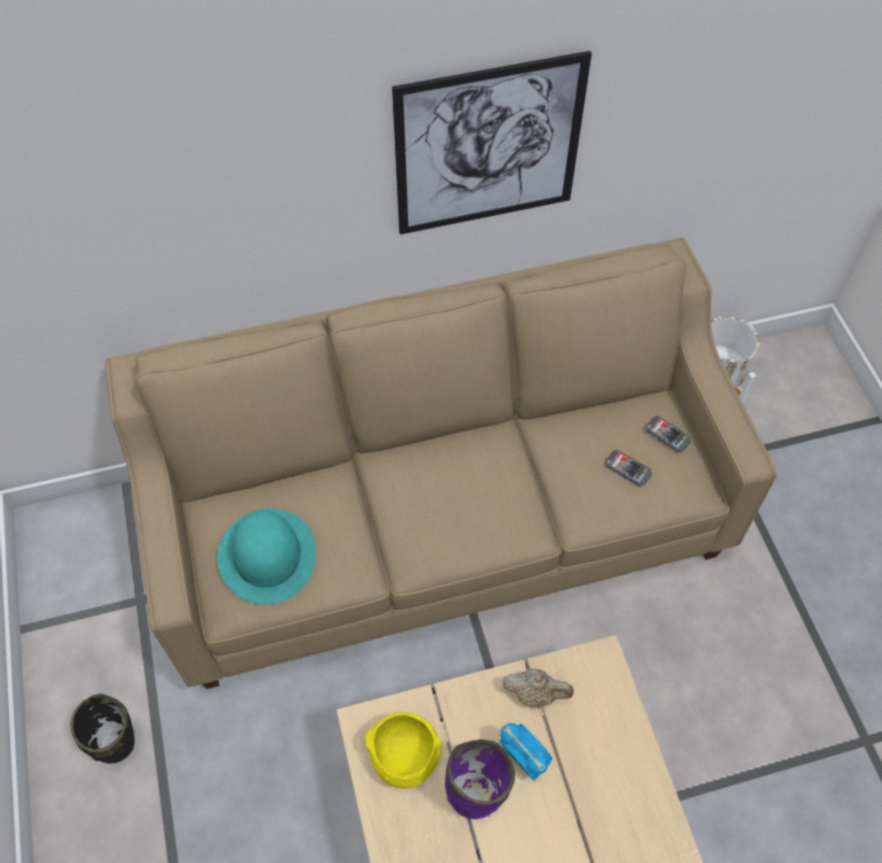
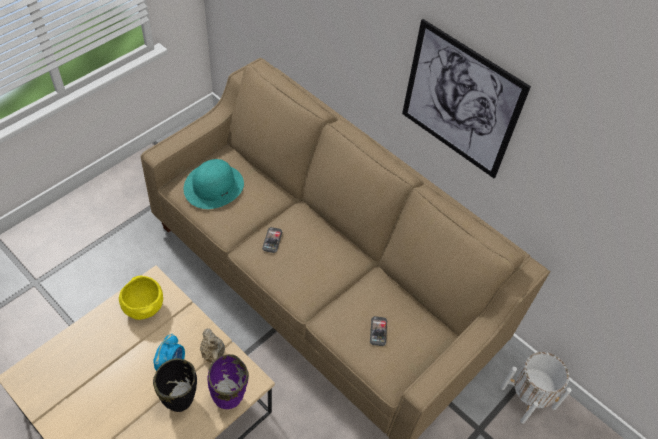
camera: 55 degrees right, 5 degrees down
(121, 748) = (116, 210): black vase -> black vase (180, 404)
(477, 797) = (138, 351): purple vase -> purple vase (230, 401)
(667, 435) = (419, 344): phone -> phone (272, 240)

